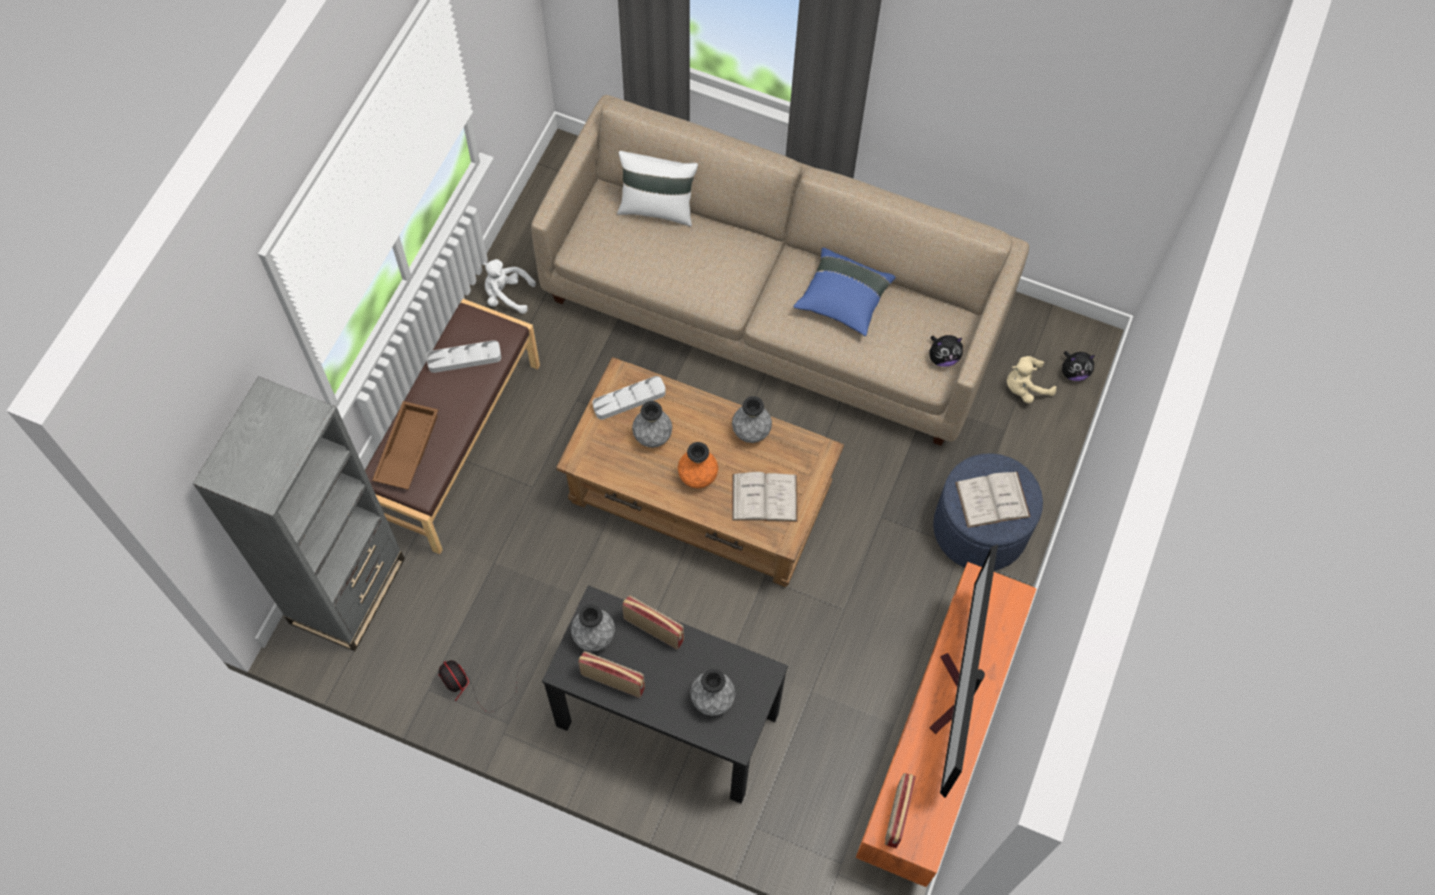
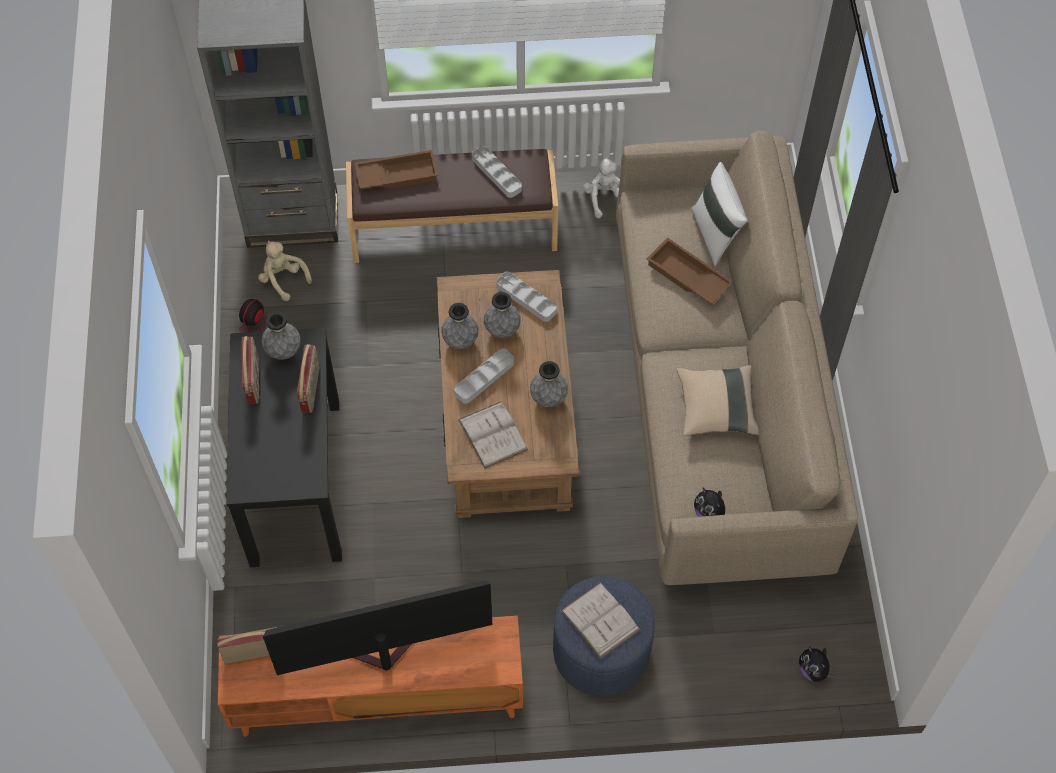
camera: 65 degrees right, 5 degrees down
(692, 253) = (687, 277): none -> brown tray
(697, 477) = (484, 378): orange vase -> grey tray
(712, 700) = (270, 456): grey vase -> grey vase (460, 341)
(843, 299) = (716, 409): blue pillow -> beige pillow
(1024, 387) = (770, 632): beige plush toy -> beige plush toy (283, 279)

